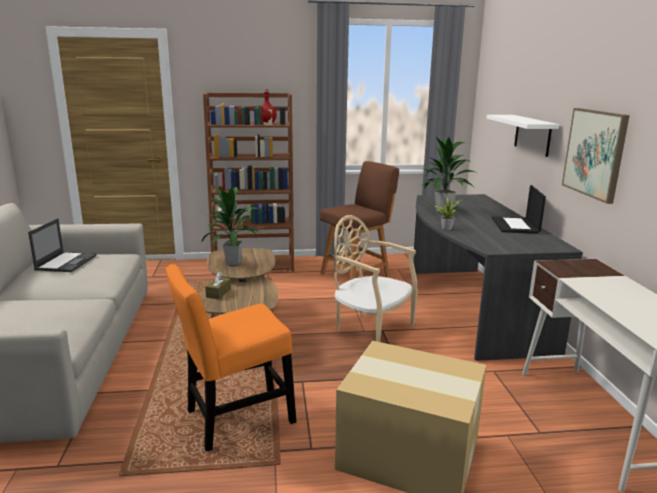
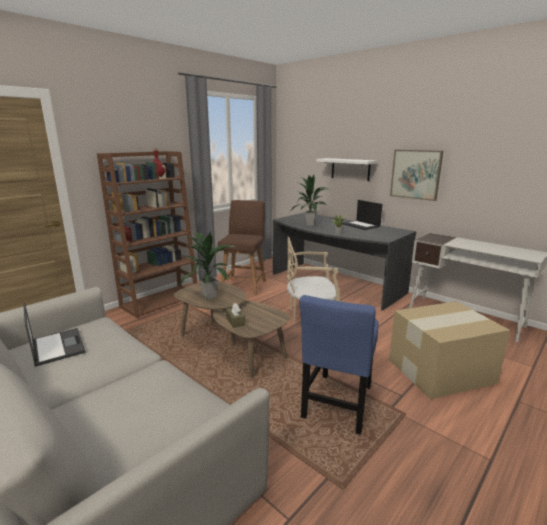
camera: 40 degrees left, 0 degrees up
(235, 419) = (337, 405): orange chair -> blue chair

